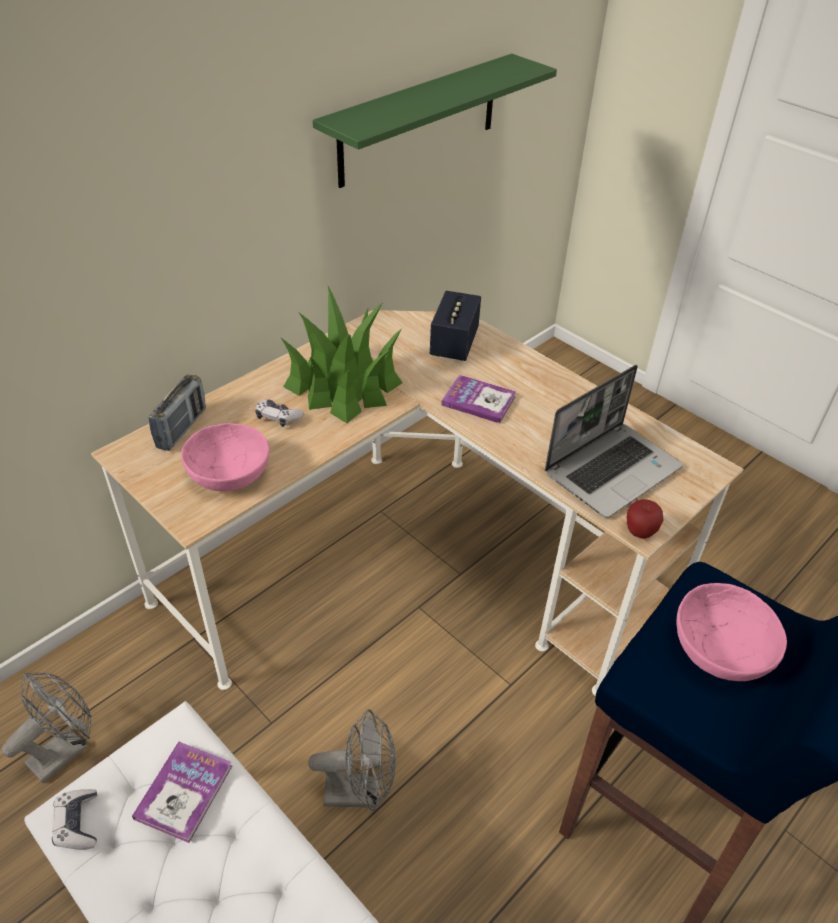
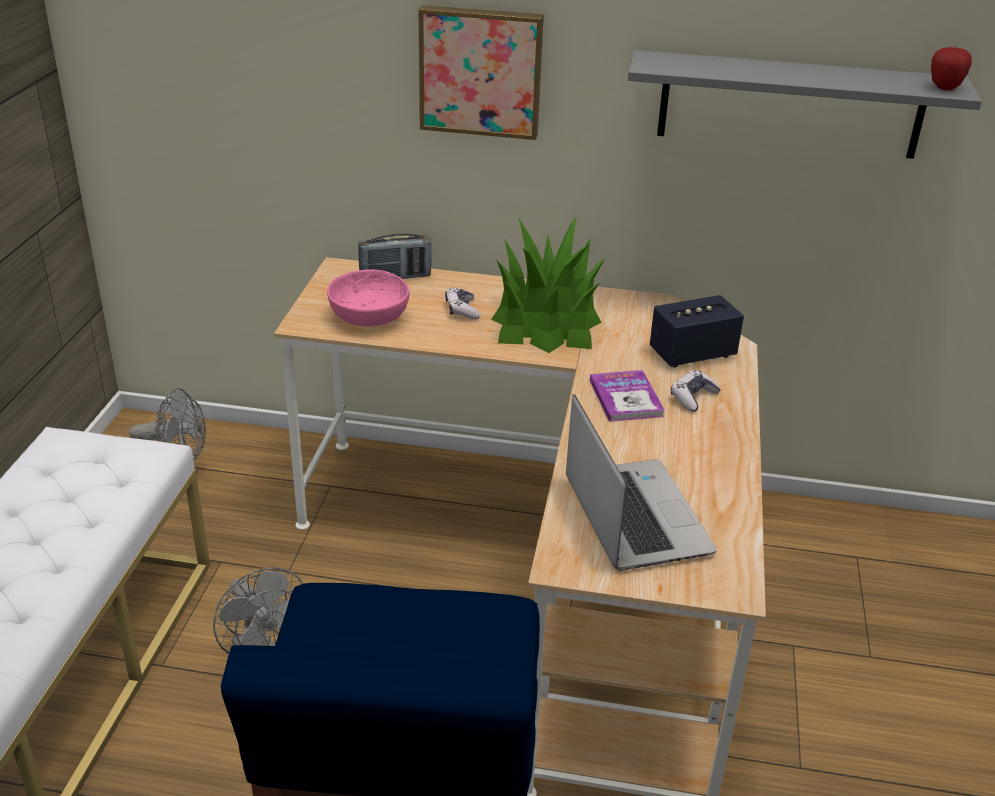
camera: 55 degrees right, 10 degrees down
(77, 823) = (50, 446): game controller -> game controller (693, 397)
(184, 792) = (106, 479): book -> none
(192, 195) = (481, 71): none -> picture
(419, 120) = (790, 105): green shelf -> grey shelf
(612, 469) = (633, 515): laptop -> laptop turned 120 degrees counterclockwise
(639, 532) = (557, 564): apple -> apple (944, 88)
(718, 650) = (408, 644): pink bowl -> none

